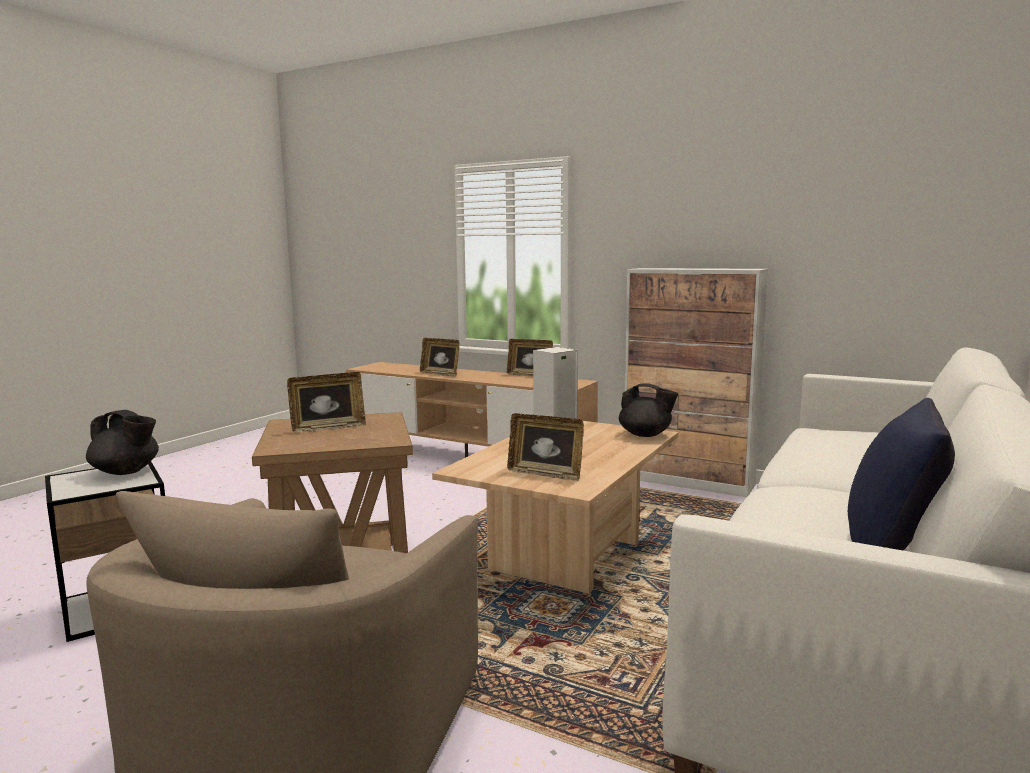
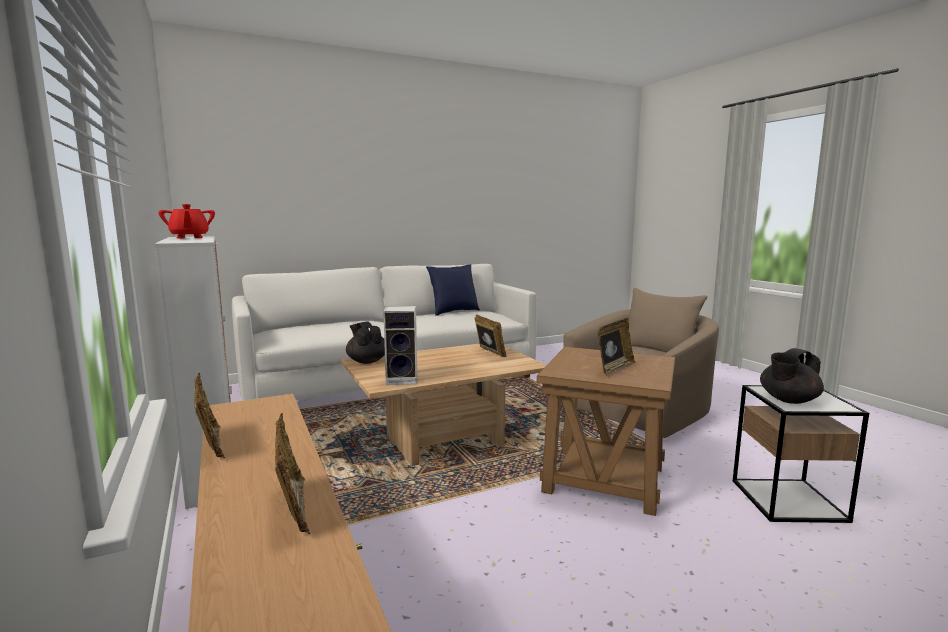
camera: 145 degrees left, 0 degrees up
(126, 472) = (788, 400): black teapot -> black teapot turned 90 degrees counterclockwise
(328, 428) = (614, 369): picture frame -> picture frame turned 120 degrees clockwise
(718, 268) = (189, 237): none -> red teapot

